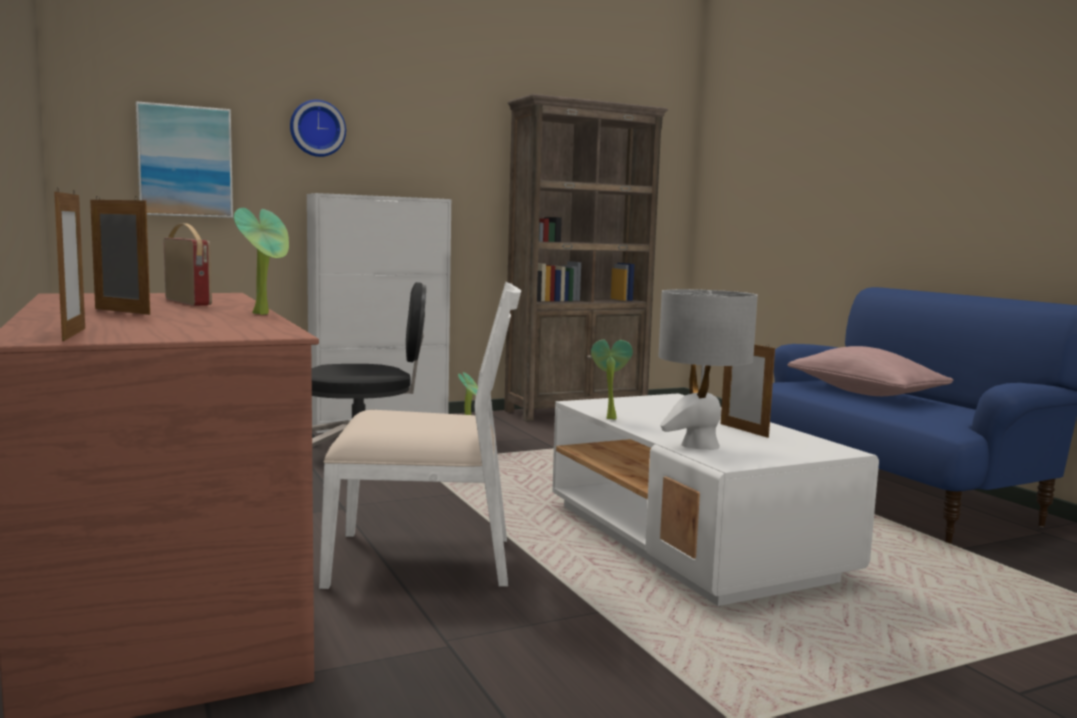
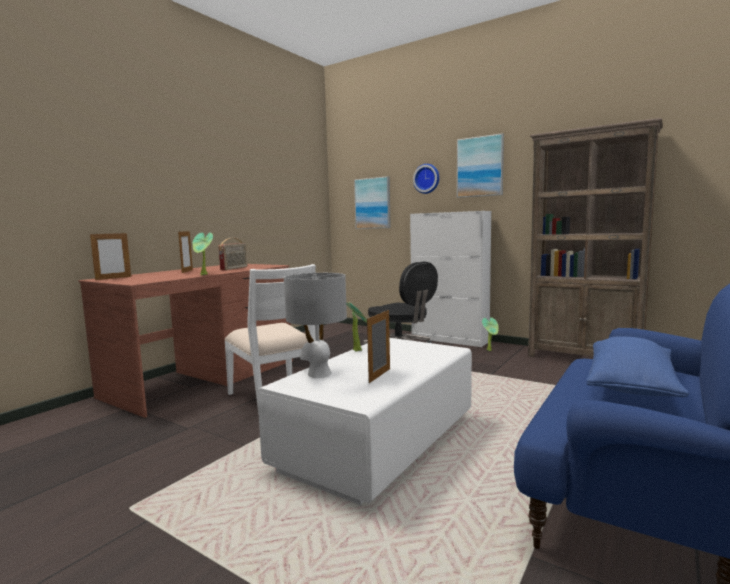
camera: 60 degrees right, 0 degrees up
(416, 124) = (480, 167): none -> picture
(864, 393) = (631, 386): pink pillow -> blue pillow

